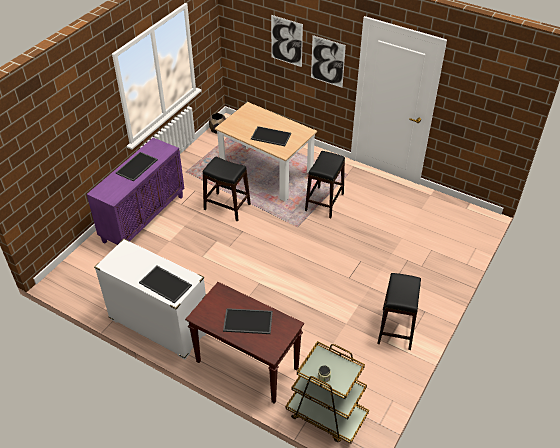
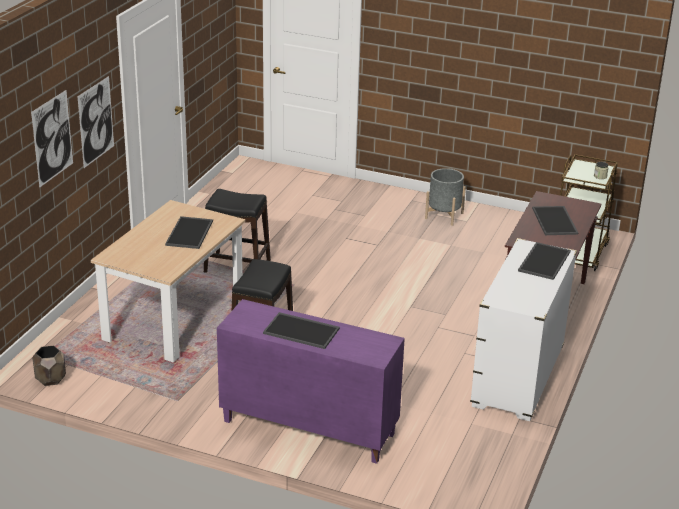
camera: 100 degrees left, 15 degrees down
(396, 328) = (444, 216): black stool -> grey planter

